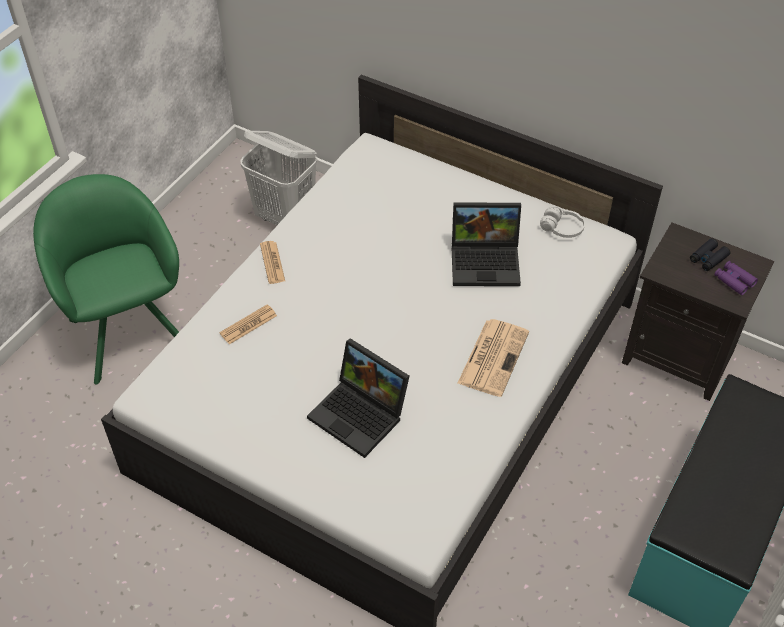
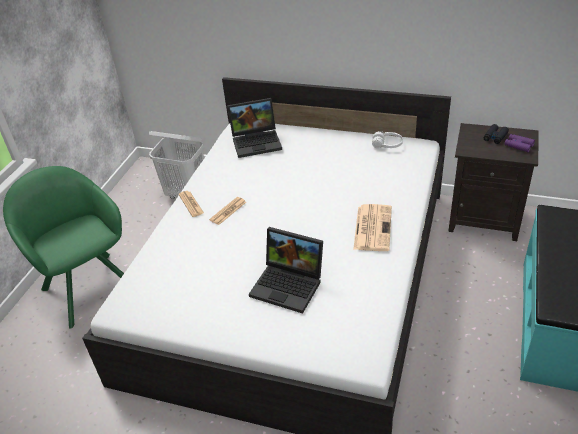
camera: 10 degrees left, 10 degrees down
(248, 325) = (184, 245): newspaper -> newspaper (228, 211)
(487, 261) = (344, 172): laptop -> laptop (257, 141)

